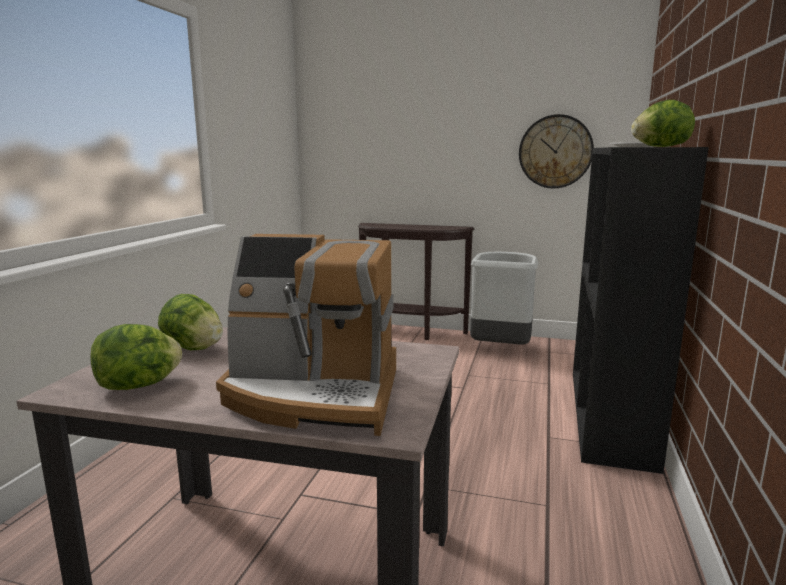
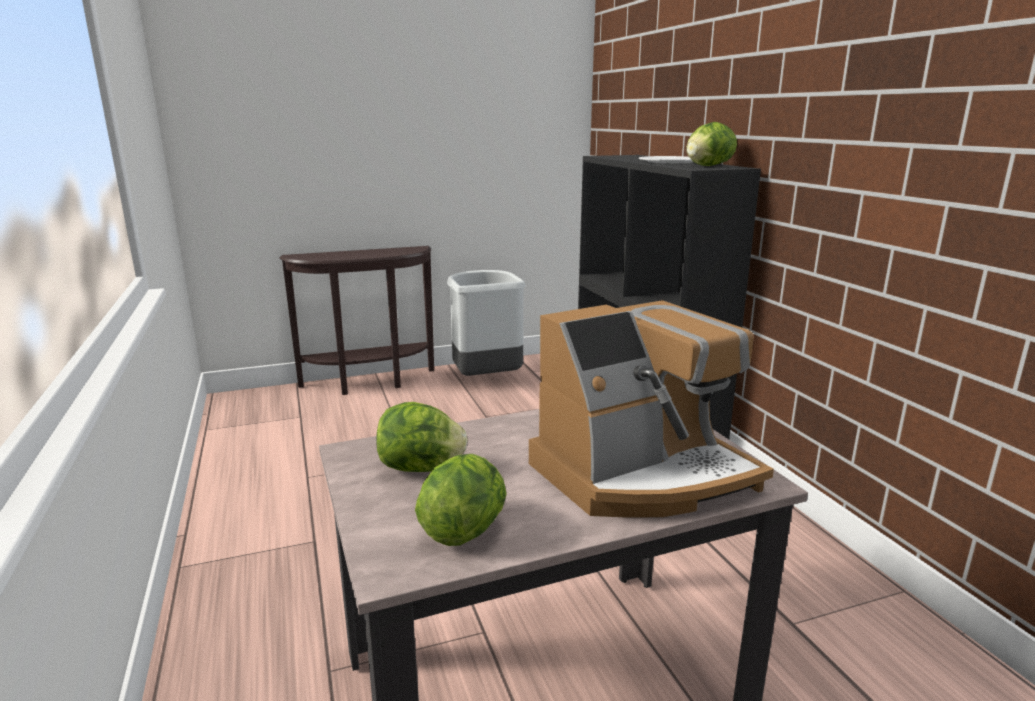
camera: 35 degrees left, 5 degrees up
(555, 151) = (509, 154): wall clock -> none

